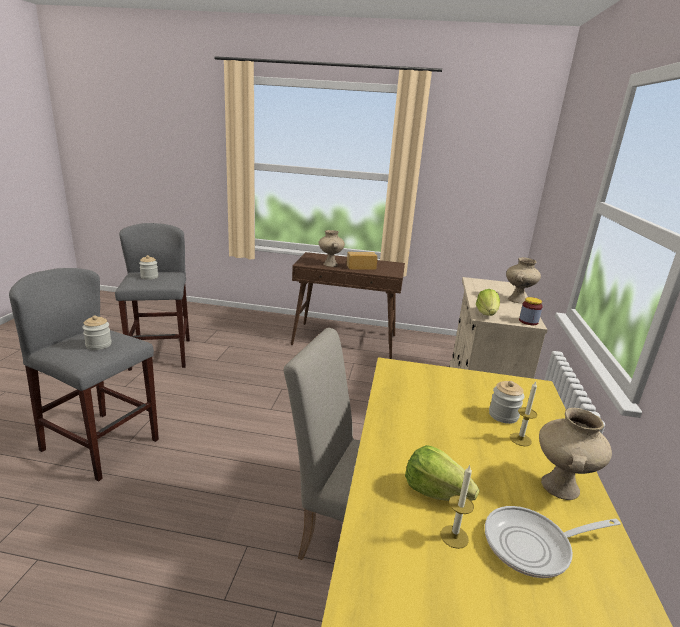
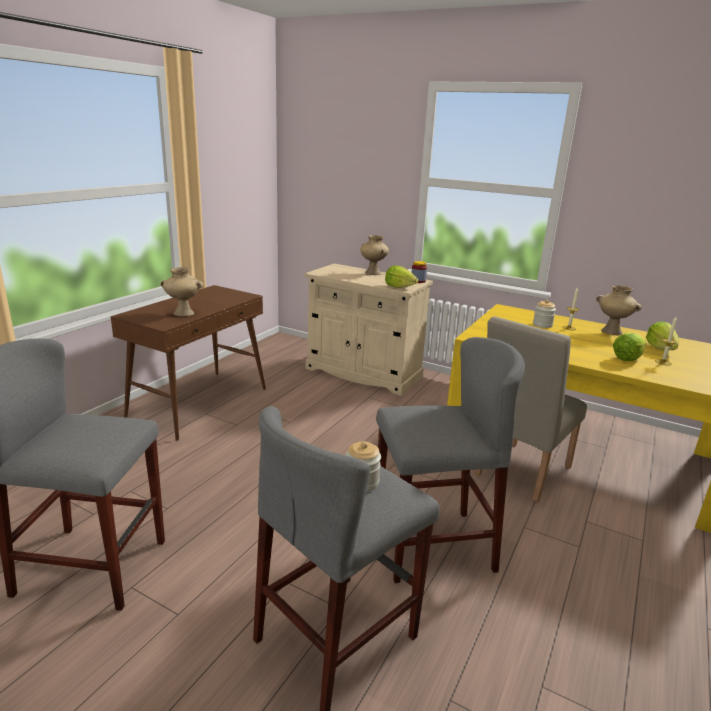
camera: 70 degrees left, 0 degrees up
(149, 277) = (79, 437): jar -> none
(203, 479) = (432, 545): none -> grey stool
(360, 267) = (209, 303): bread -> none
(533, 546) = (661, 348): frying pan -> lettuce

